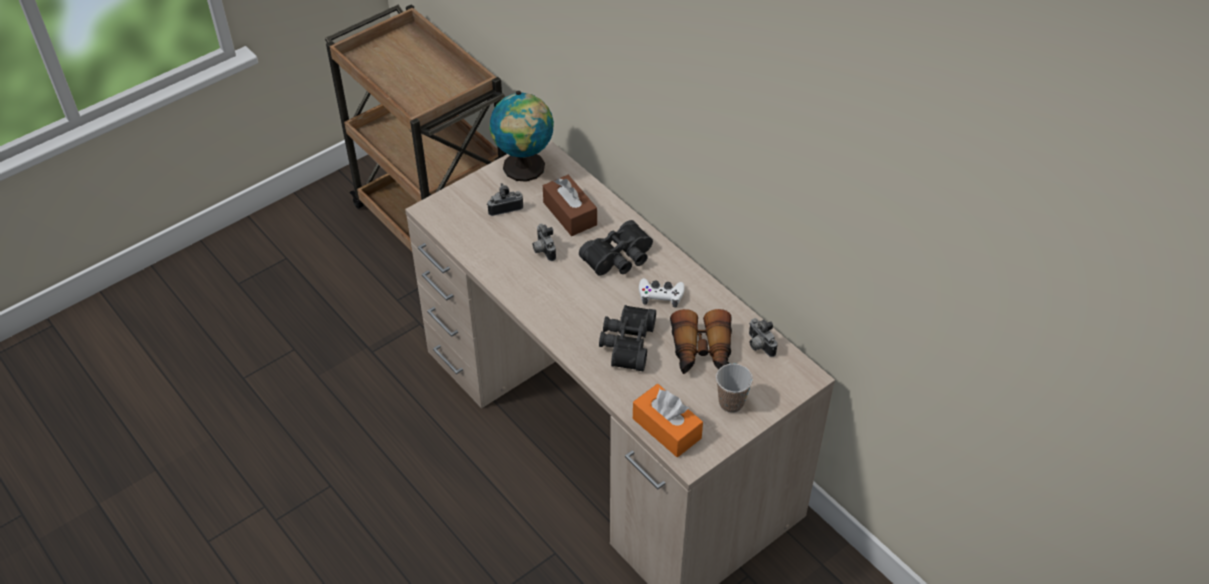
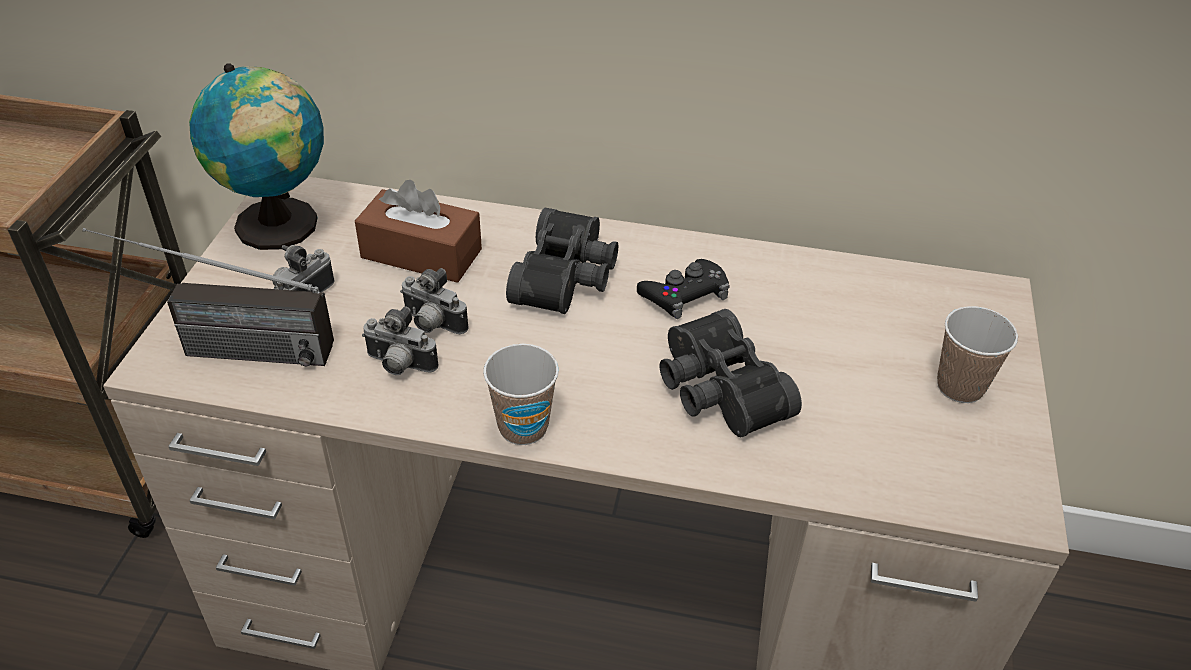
camera: 40 degrees left, 5 degrees down
(456, 216) = (221, 349): none -> radio
(536, 313) = (523, 427): none -> cup
(661, 295) = (684, 295): white game controller -> black game controller
(666, 428) = (928, 483): orange tissue box -> none
(701, 352) = (834, 340): binoculars -> none
(758, 346) = (891, 289): camera -> camera (399, 366)

